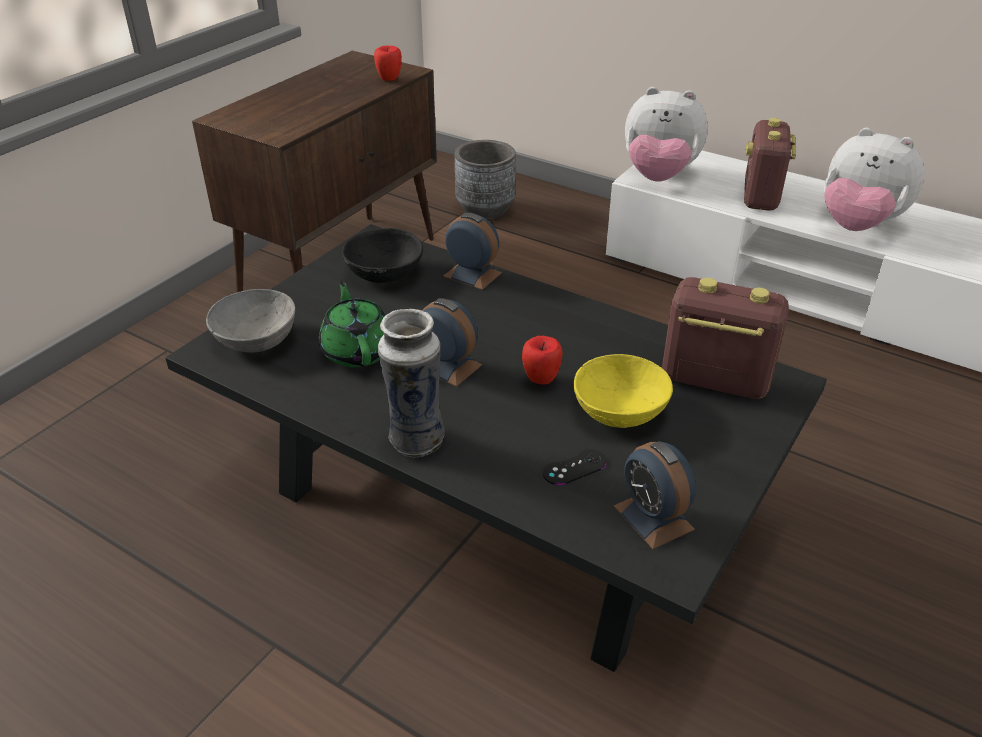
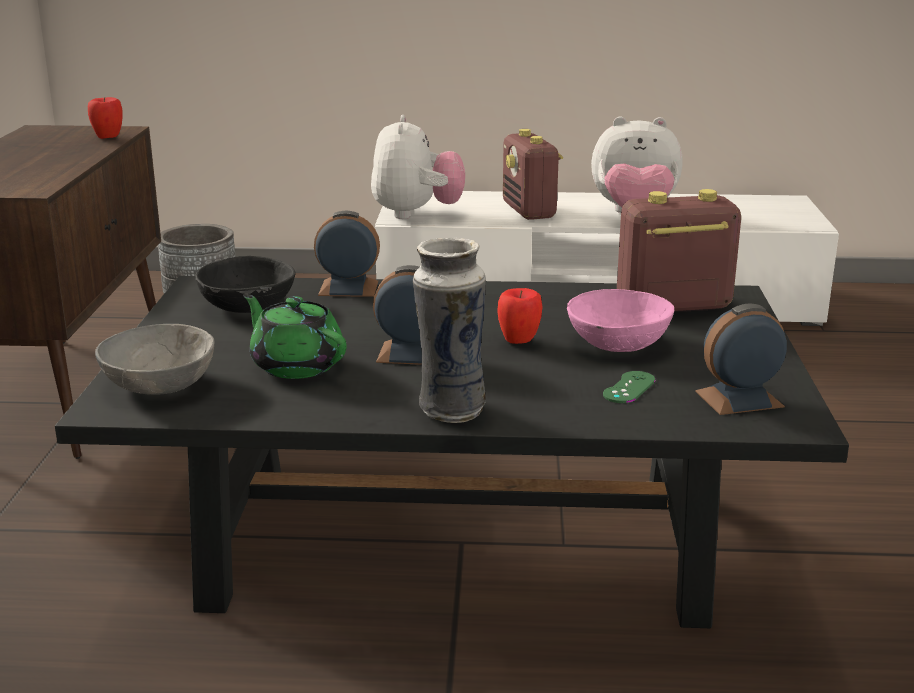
camera: 30 degrees left, 15 degrees down
(574, 467) = (629, 387): black game controller -> green game controller
(621, 411) = (620, 343): yellow bowl -> pink bowl
(653, 517) = (739, 399): alarm clock -> alarm clock turned 135 degrees clockwise
(659, 176) = (416, 214): plush toy -> plush toy turned 75 degrees counterclockwise

